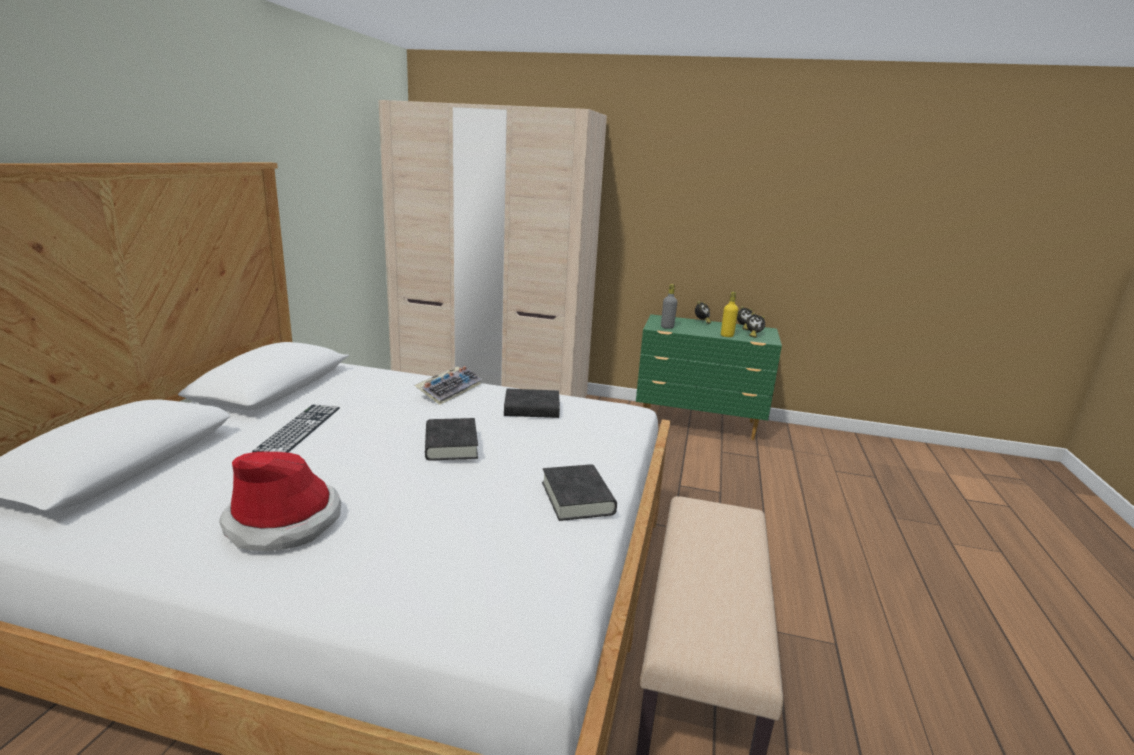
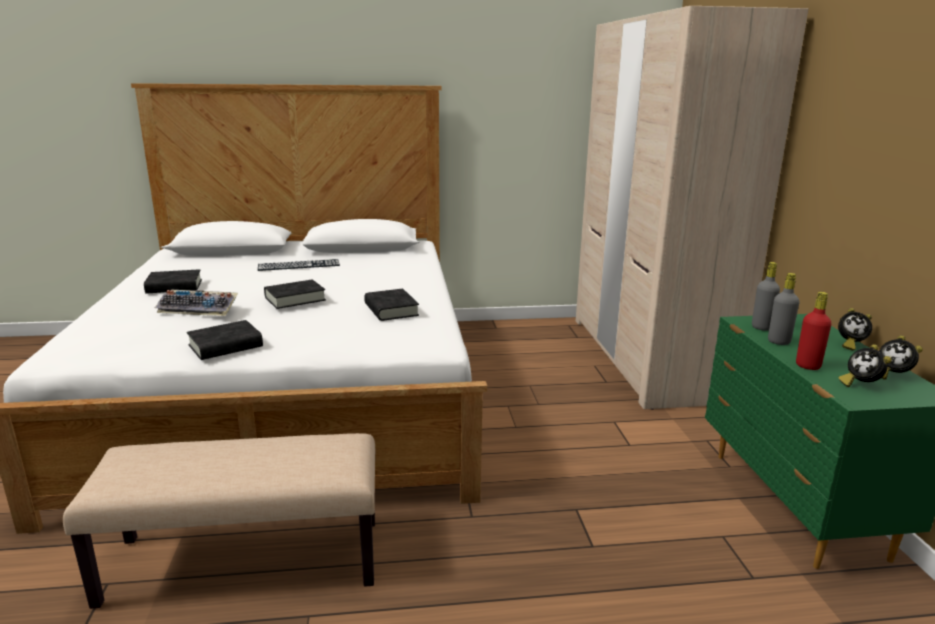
camera: 70 degrees right, 0 degrees up
(283, 522) = (174, 287): hat -> black book
(449, 390) = (405, 282): keyboard -> keyboard (199, 309)
(691, 330) = (778, 341): none -> grey bottle
(727, 335) = (808, 366): yellow bottle -> red bottle

